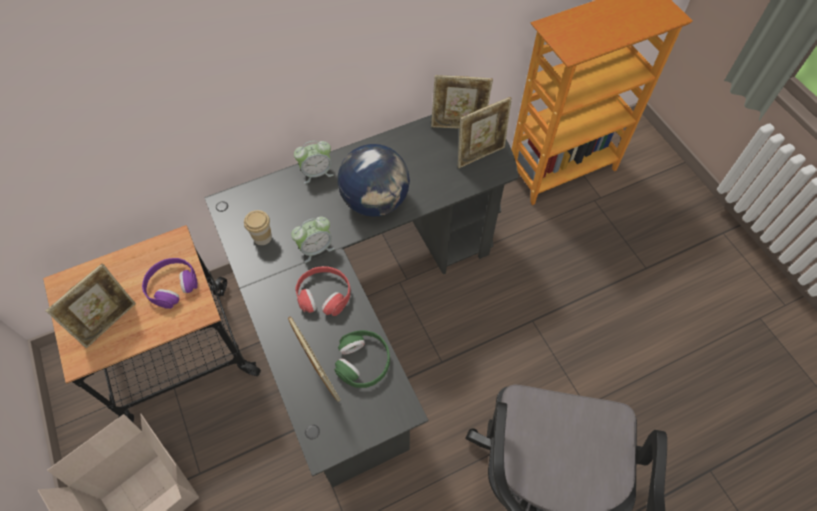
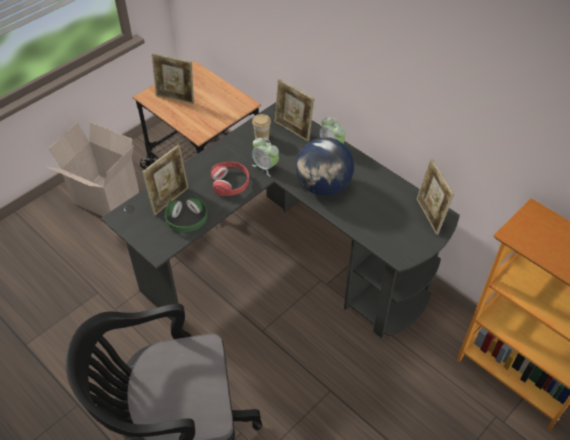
camera: 70 degrees right, 10 degrees down
(172, 285) = (212, 115): purple headphones -> none
(480, 155) = (406, 239): picture frame -> picture frame (293, 130)

